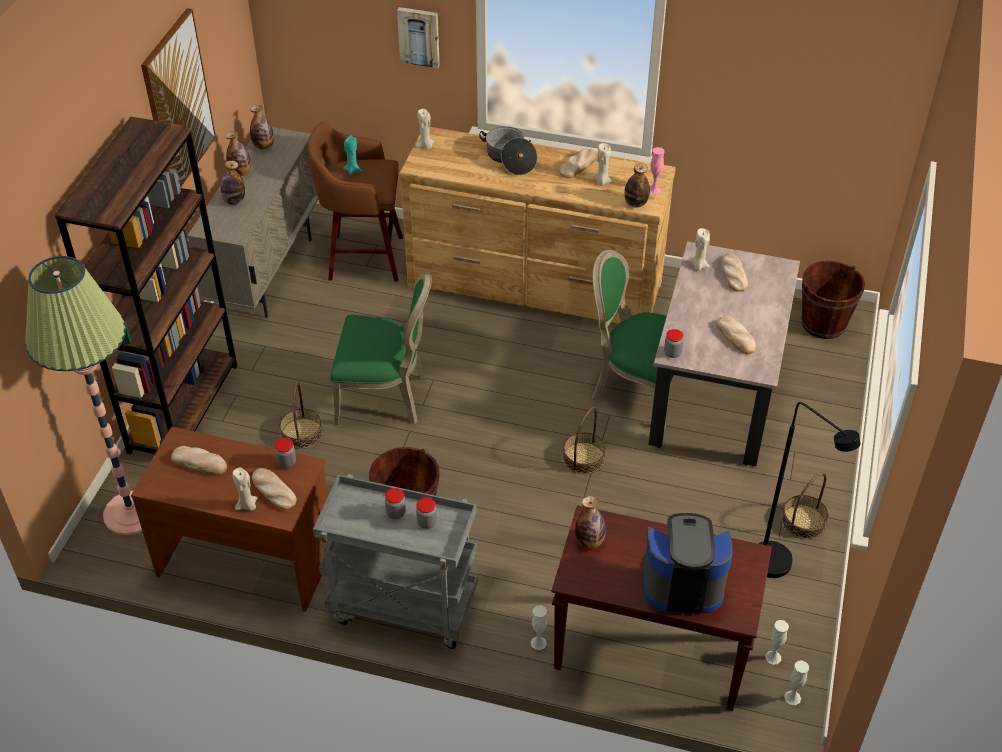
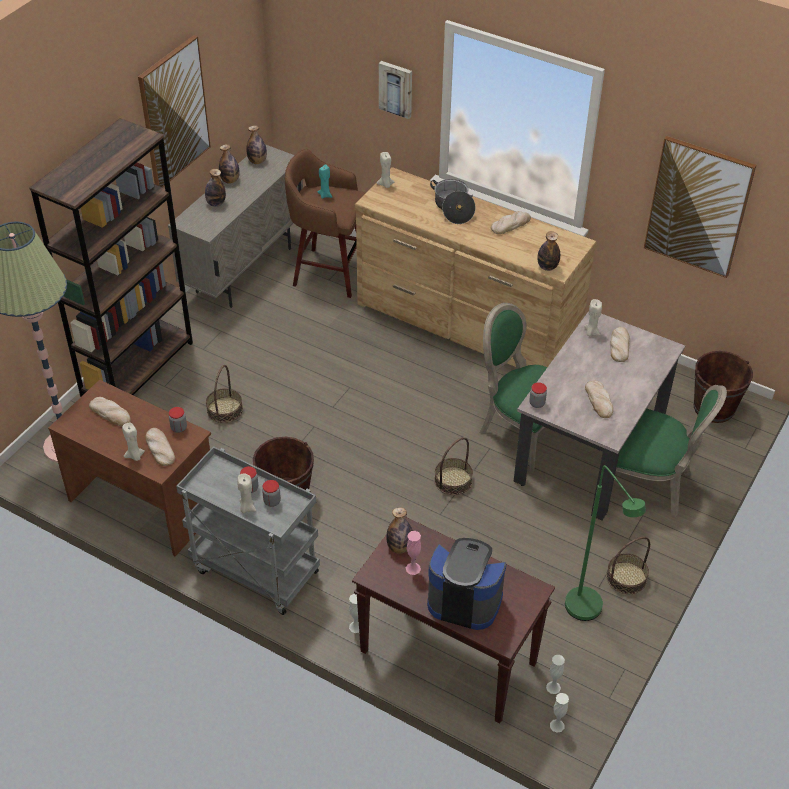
camera: 15 degrees right, 0 degrees up
(385, 397) = (304, 393): green chair -> green chair (650, 485)
(602, 181) = (525, 242): beige candle -> beige candle (247, 508)
(654, 190) = (569, 258): pink vase -> pink vase (413, 568)
(780, 568) = (589, 613): black floor lamp -> green floor lamp
(785, 109) = (698, 207): none -> picture

